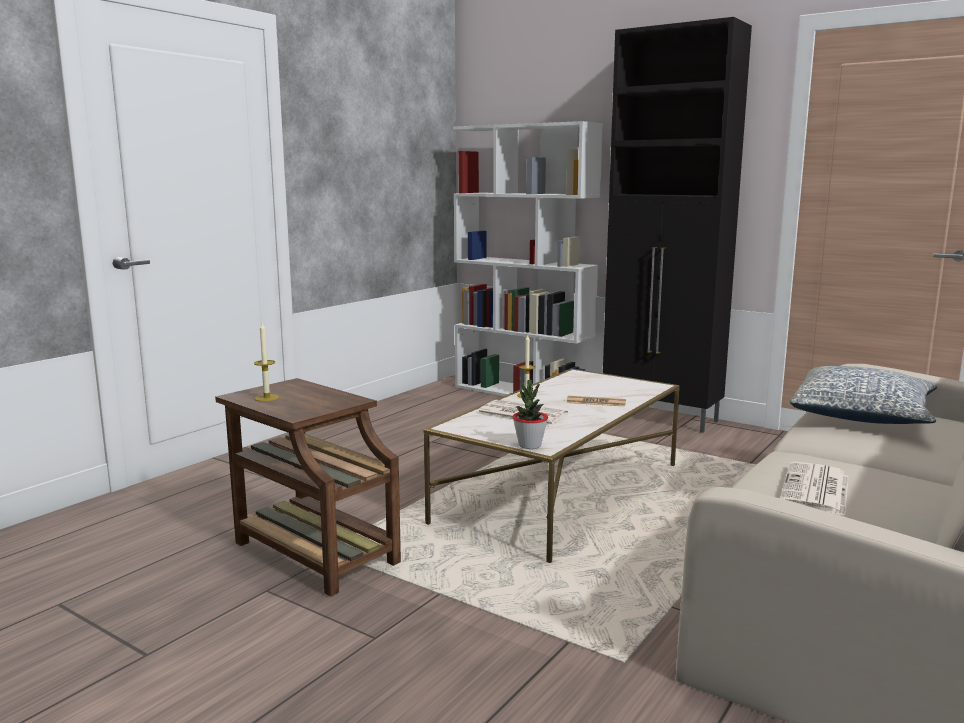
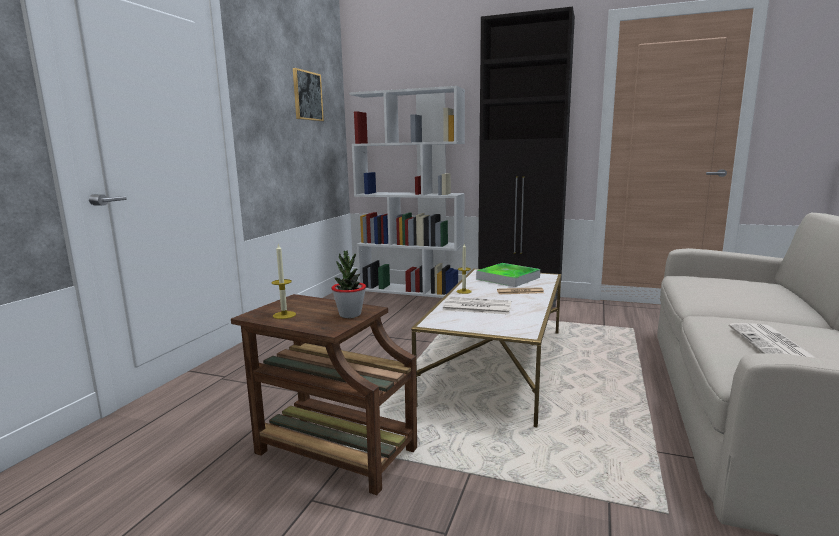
camera: 15 degrees left, 0 degrees up
(395, 133) = (307, 96): none -> picture
(529, 445) = (511, 332): potted plant -> potted plant (350, 315)
(600, 384) = (508, 278): none -> tray
(862, 416) = (714, 284): pillow -> none

